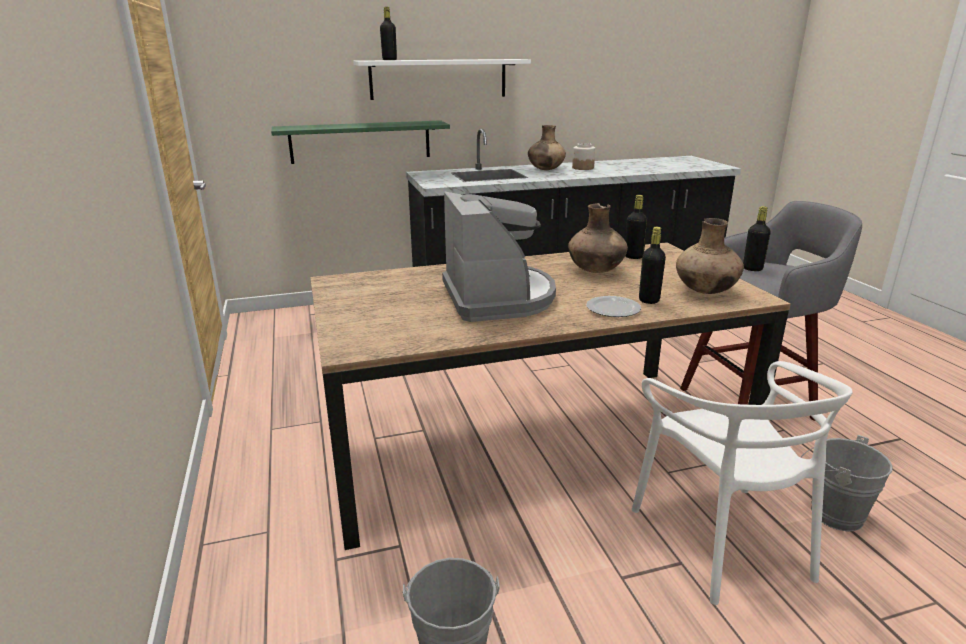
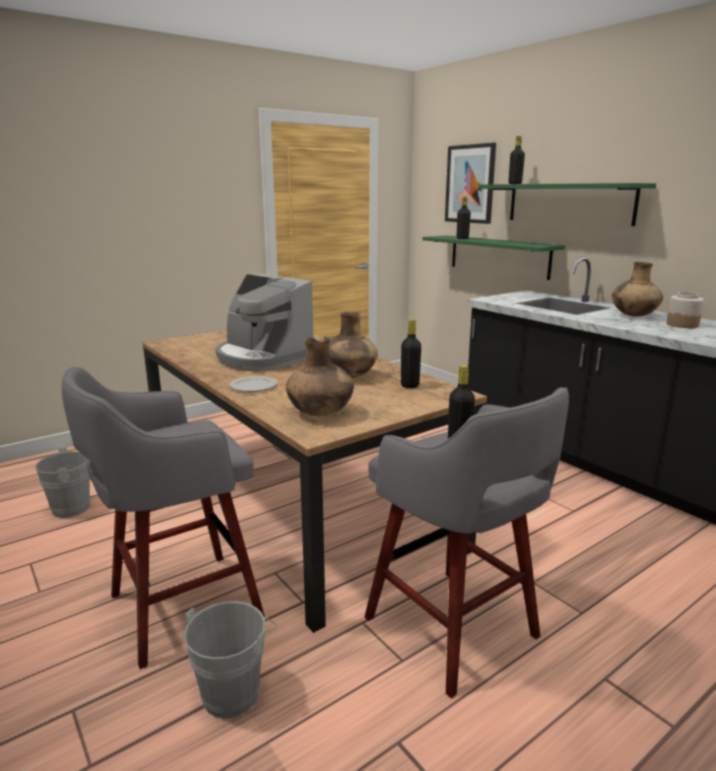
camera: 70 degrees right, 5 degrees down
(300, 60) = (470, 184): none -> picture
(438, 79) = (569, 203): white shelf -> green shelf
(498, 297) = (262, 358): coffee machine -> coffee machine turned 75 degrees clockwise
(649, 300) = (281, 395): black bottle -> black bottle (462, 238)
(722, 539) = (179, 607): white chair -> grey stool

